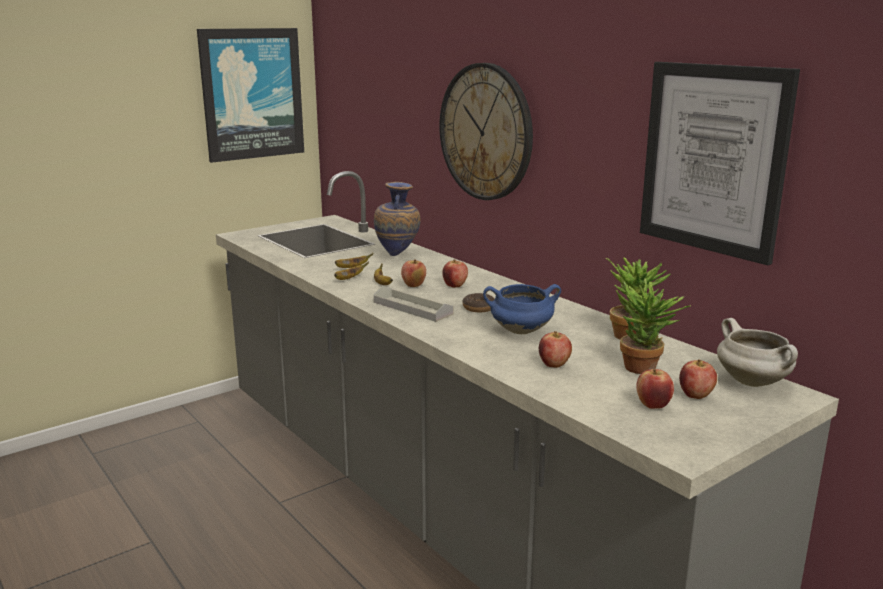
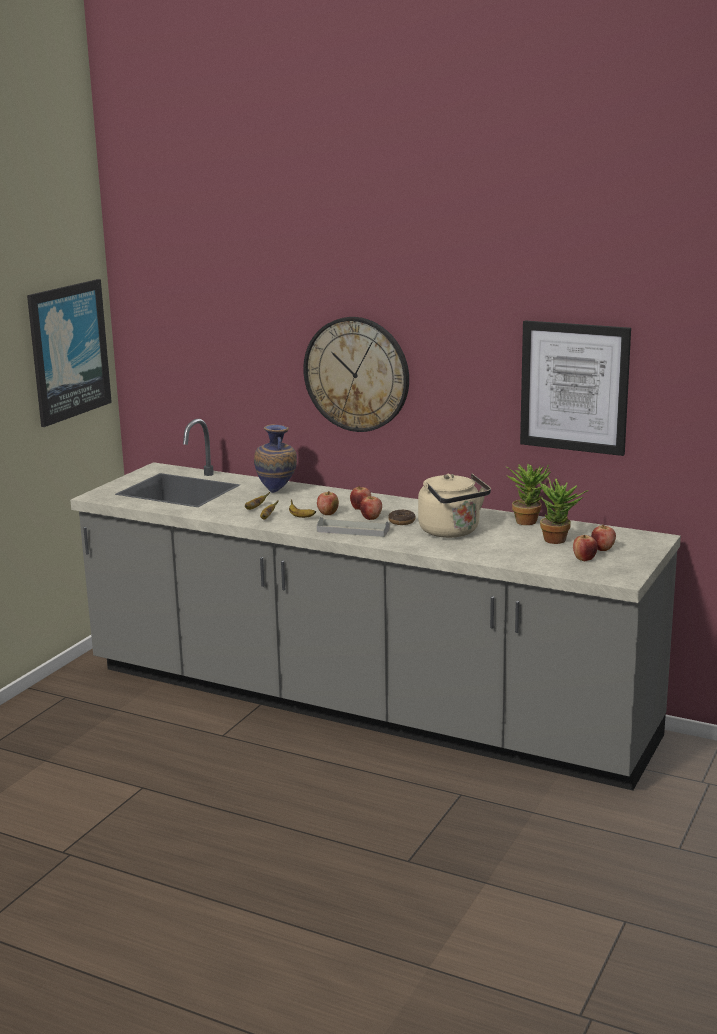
camera: 25 degrees left, 0 degrees up
(520, 331) = (452, 532): blue cooking pot -> beige kettle
(554, 365) = (500, 549): apple -> apple (371, 518)
(753, 382) = (628, 535): white cooking pot -> none

